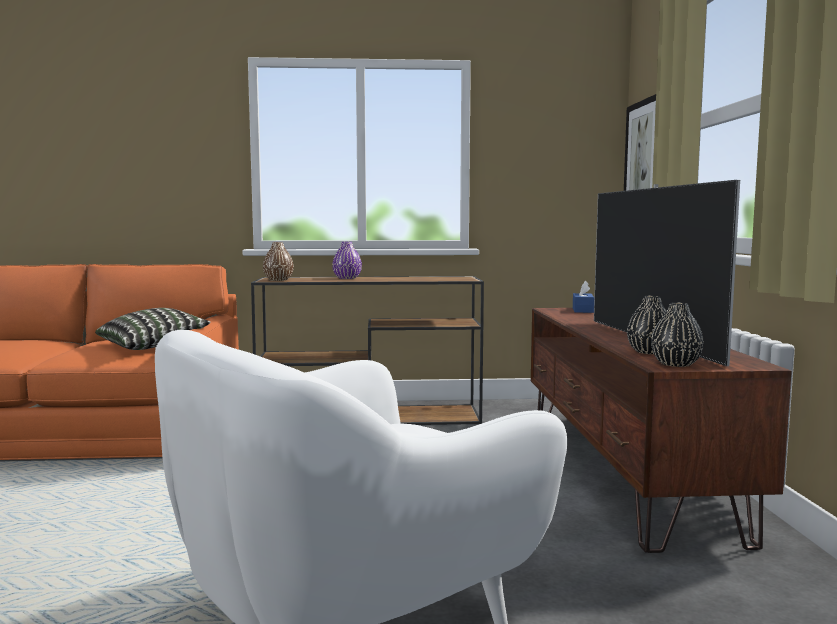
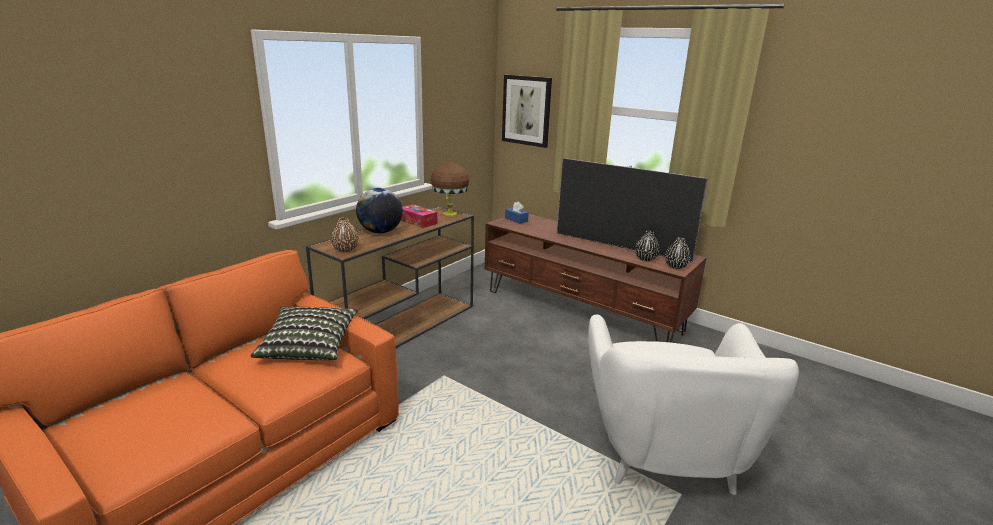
camera: 50 degrees left, 15 degrees up
(347, 278) = (380, 232): purple vase -> globe
(406, 278) = (417, 221): none -> tissue box
(462, 279) = (450, 214): none -> brown table lamp

